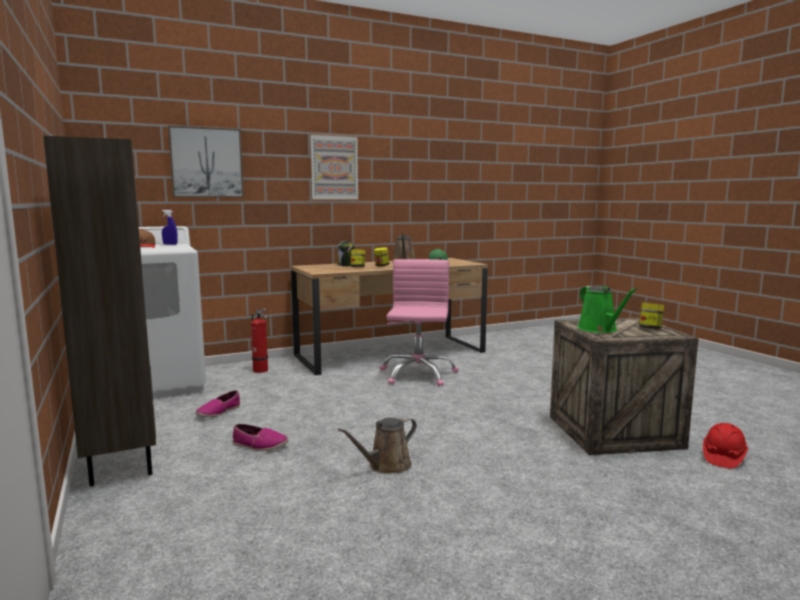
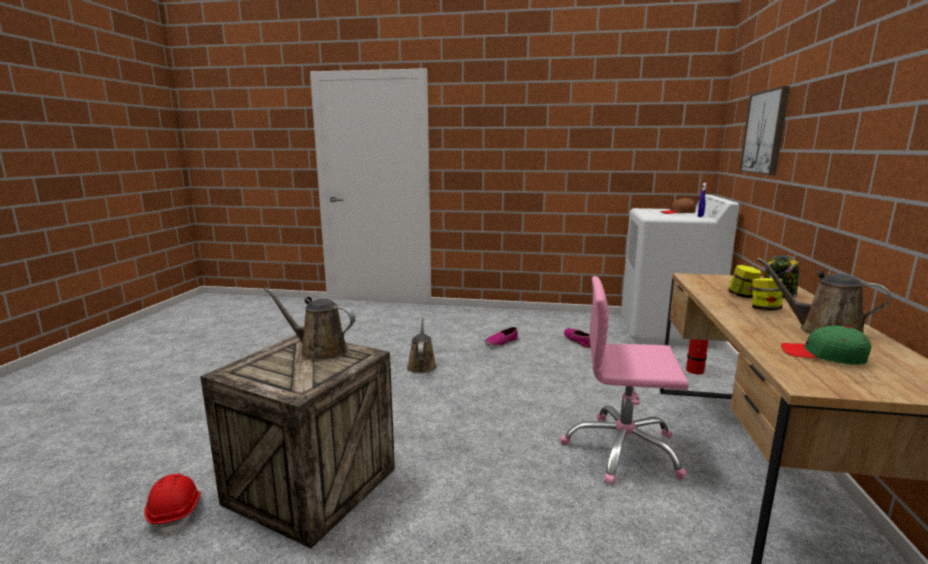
camera: 125 degrees right, 5 degrees up
(120, 456) = (527, 316): brown bookcase -> none
(334, 167) = (855, 129): picture -> none
(417, 374) = (622, 450): pink office chair -> pink office chair turned 150 degrees clockwise
(599, 329) = (319, 351): green watering can -> brown watering can
(650, 329) = (265, 373): jar -> none

